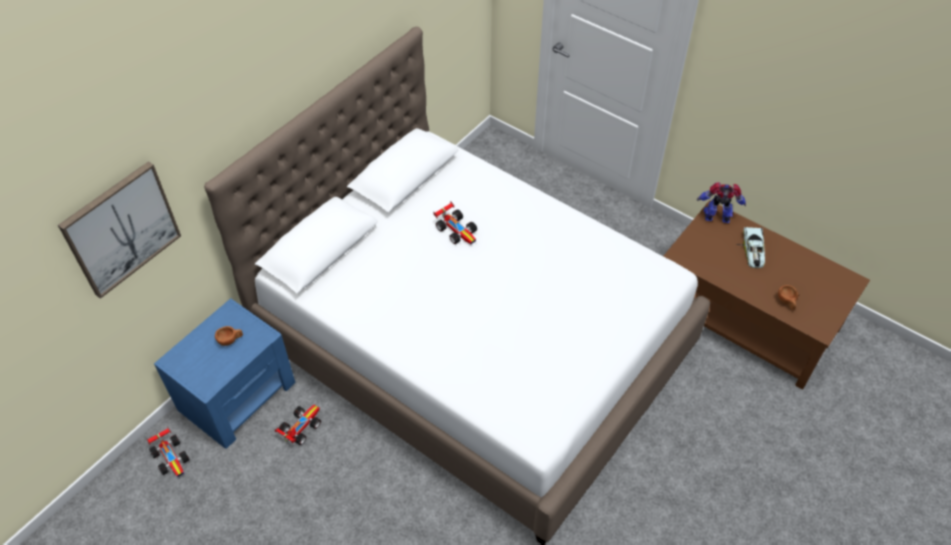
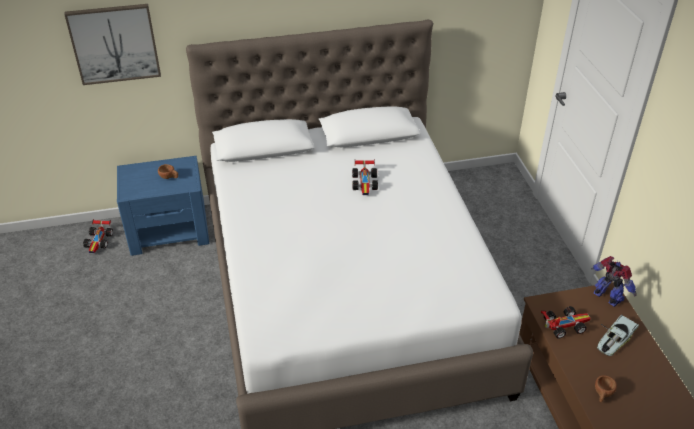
camera: 40 degrees right, 10 degrees down
(300, 427) = (183, 271): toy car -> toy car (563, 325)

